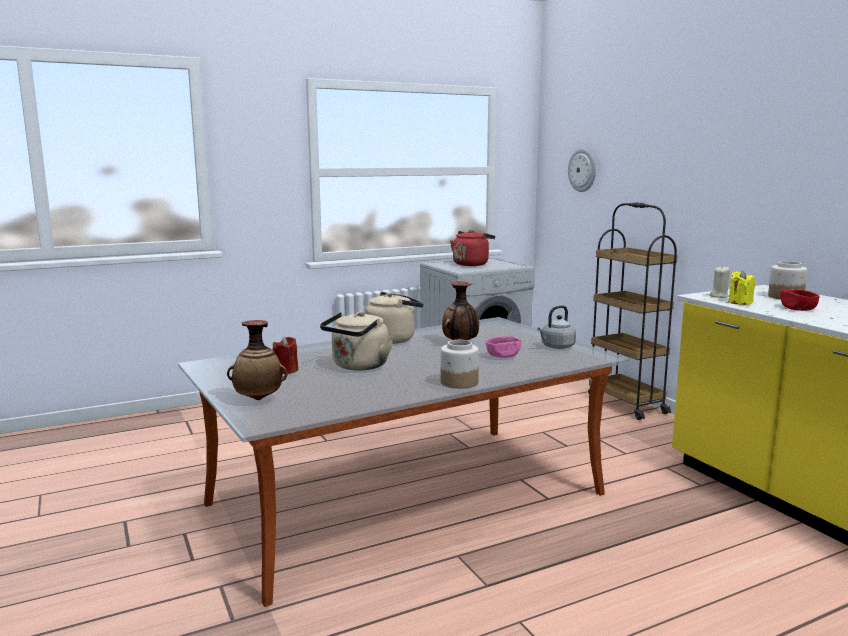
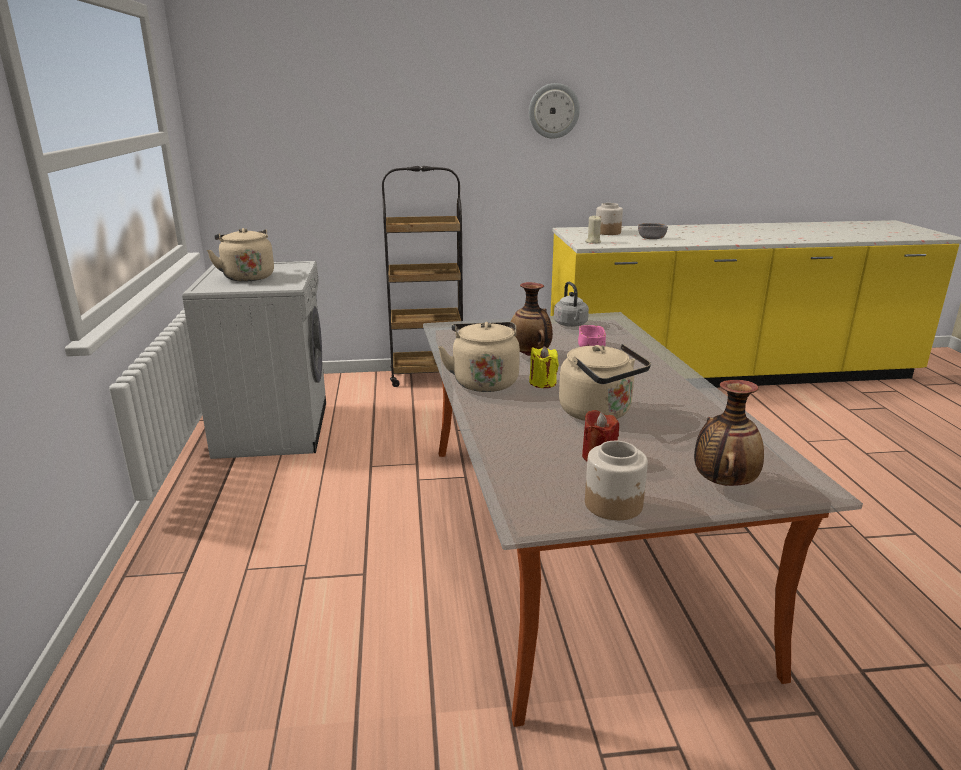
camera: 70 degrees left, 10 degrees up
(459, 382) = (678, 377): jar -> jar (614, 504)
(471, 264) = (247, 277): red kettle -> beige kettle
(582, 170) = (287, 131): wall clock -> wall clock (553, 111)
(740, 302) = (620, 243): yellow candle -> yellow candle (542, 383)
(797, 309) = (651, 238): red bowl -> grey bowl

